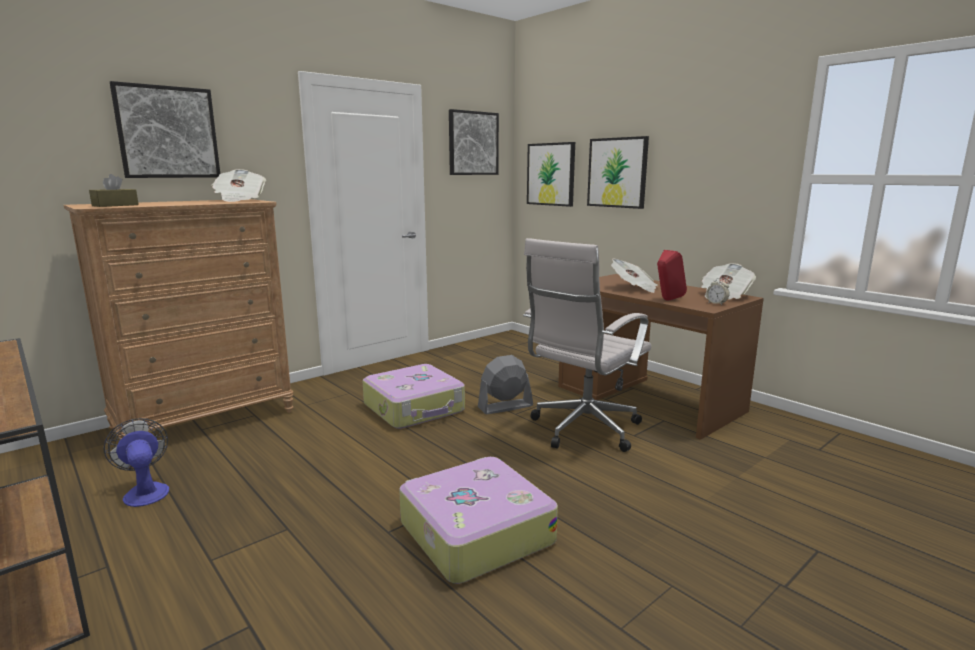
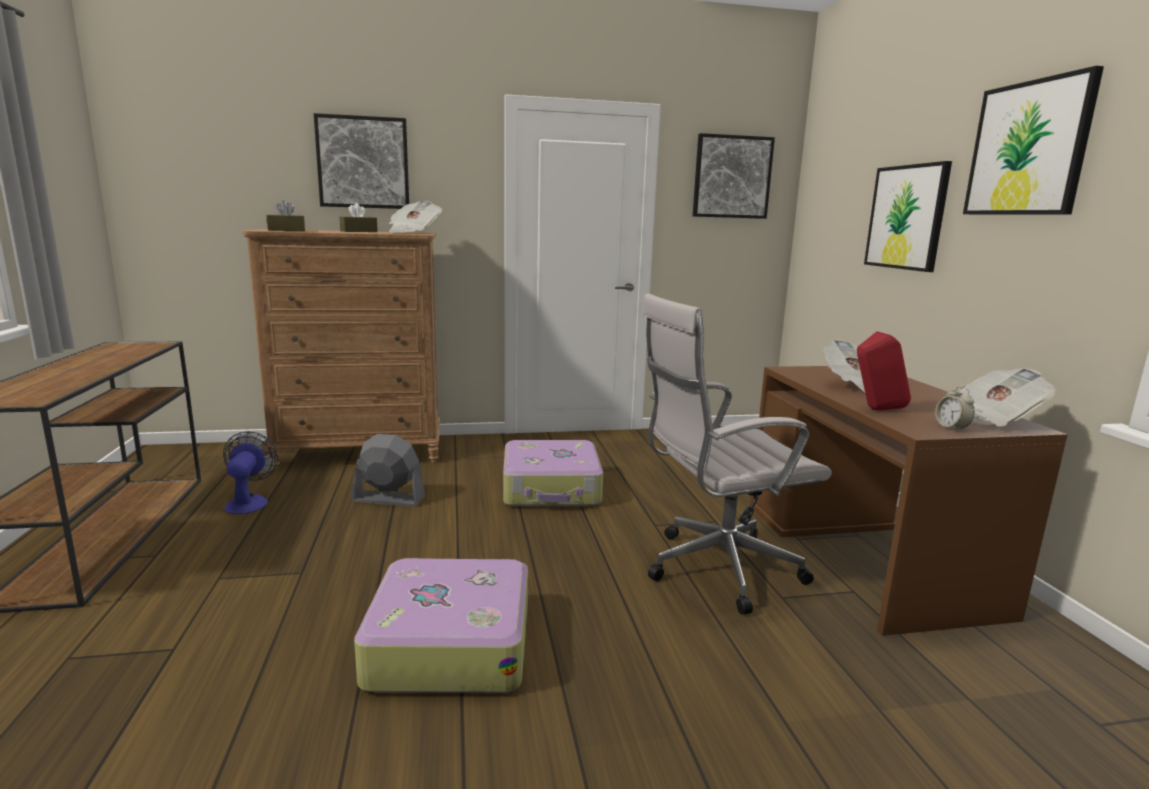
camera: 30 degrees right, 0 degrees up
(186, 202) = (359, 231): none -> brown tissue box
(505, 407) = (652, 513): grey fan -> grey fan (388, 499)
(551, 174) = (832, 219): picture -> picture (1028, 148)

